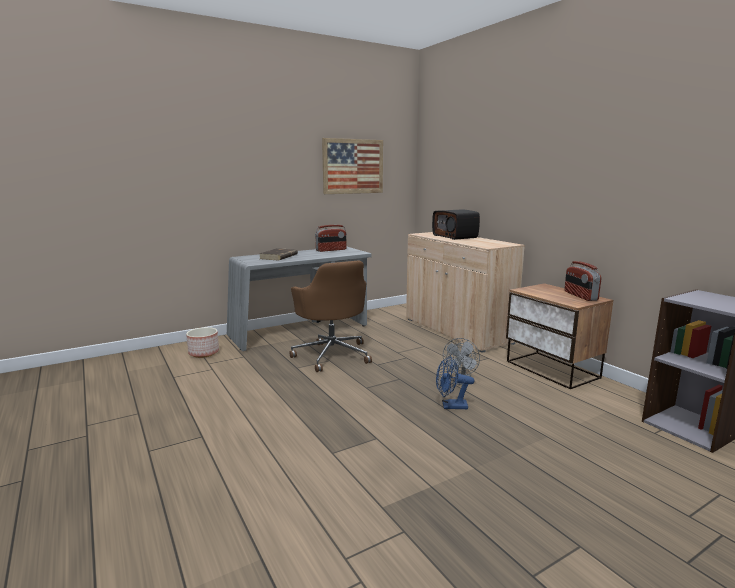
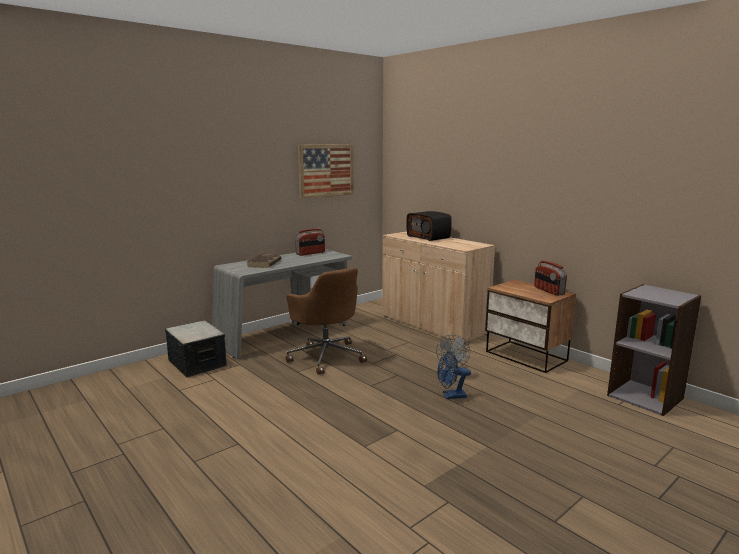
camera: 10 degrees left, 0 degrees up
(204, 353) = (197, 363): planter -> storage box

